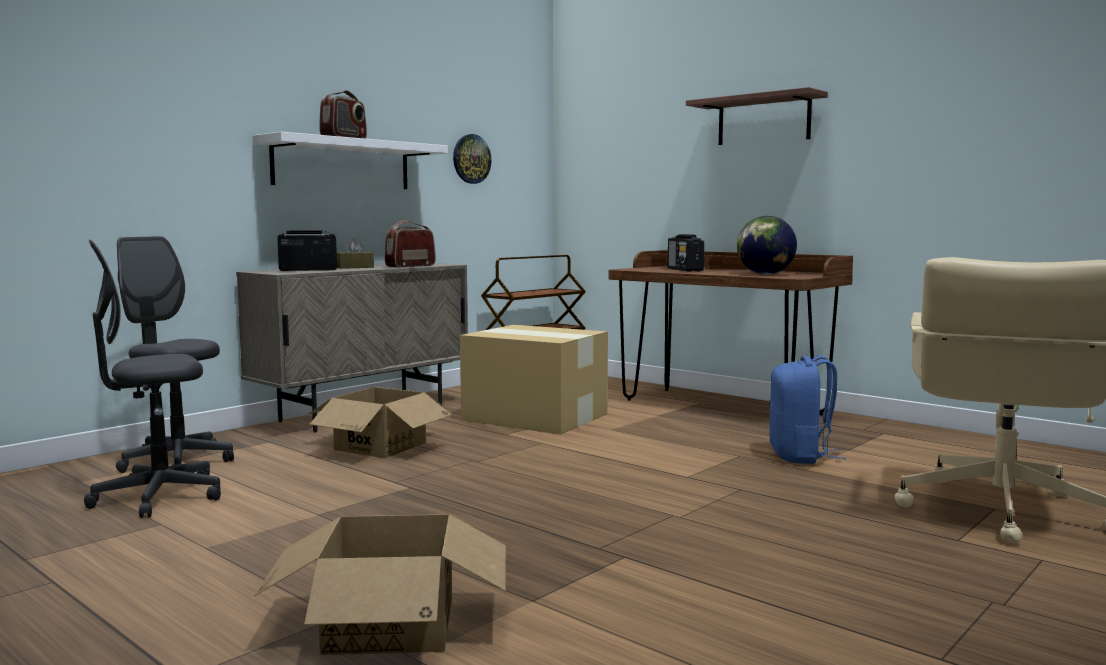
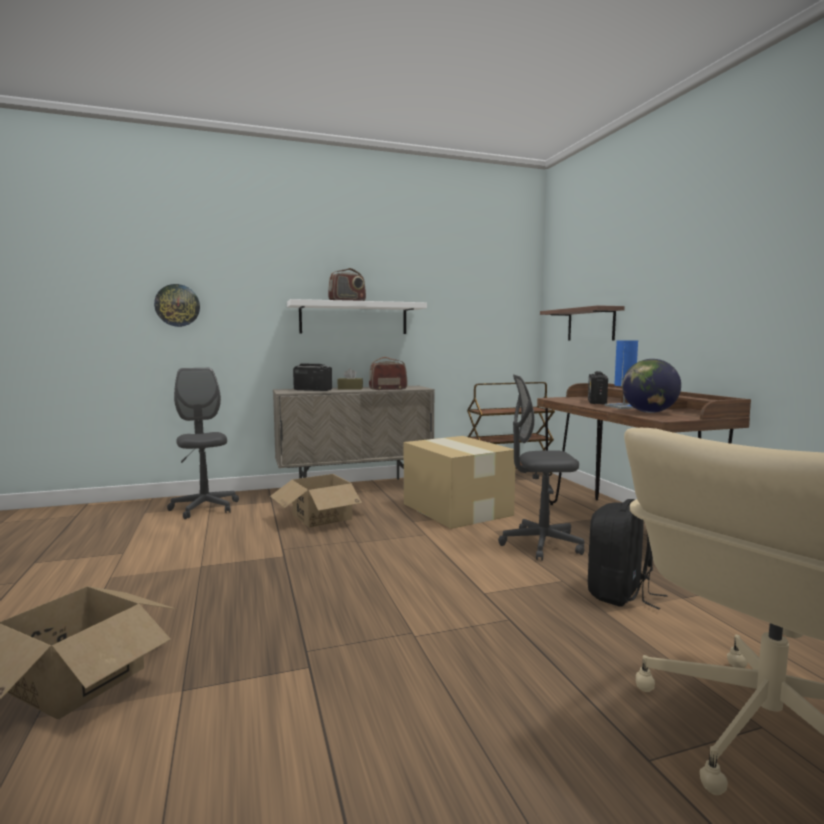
camera: 30 degrees right, 0 degrees up
(158, 497) = (154, 532): grey office chair -> grey office chair (541, 545)
(471, 159) = (463, 310): wall clock -> wall clock (177, 305)
(725, 272) = (623, 407): none -> blue table lamp
(763, 120) = (682, 269): shelf -> shelf (591, 324)
(800, 456) = (621, 594): blue backpack -> black backpack

